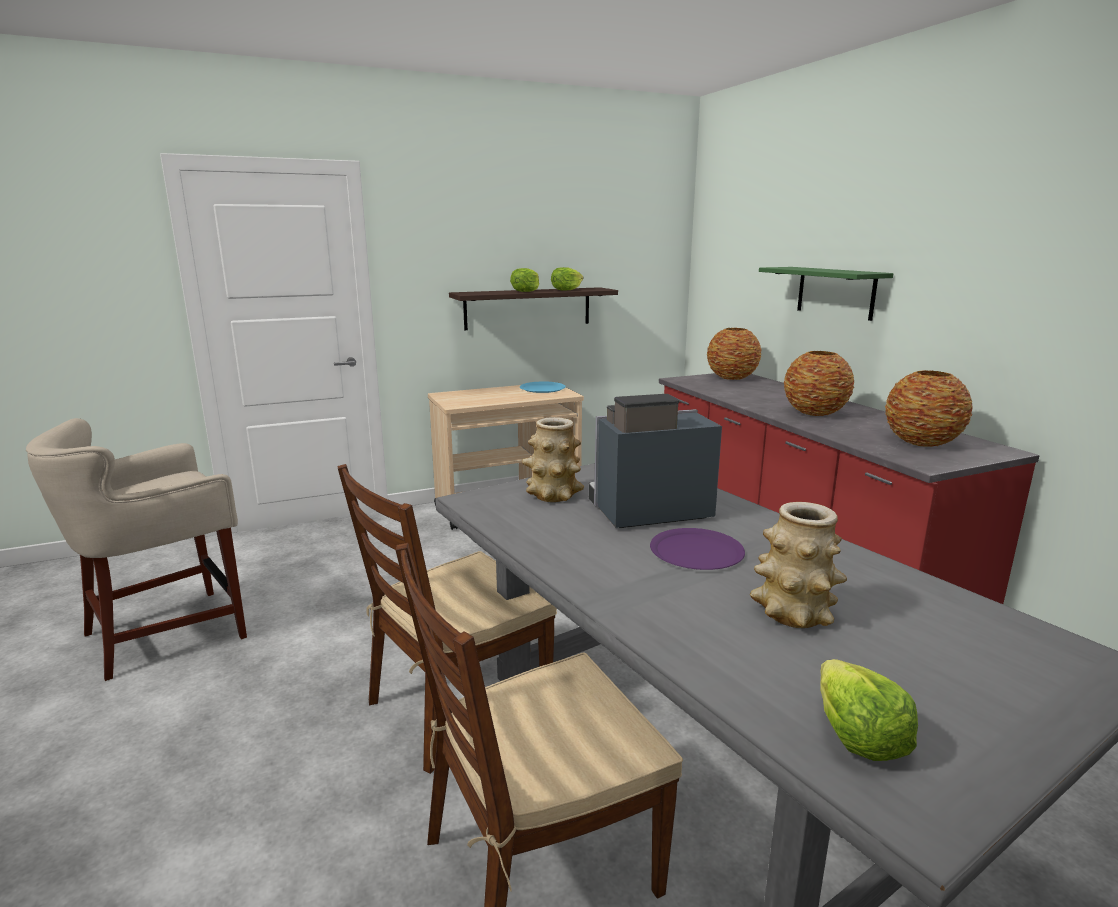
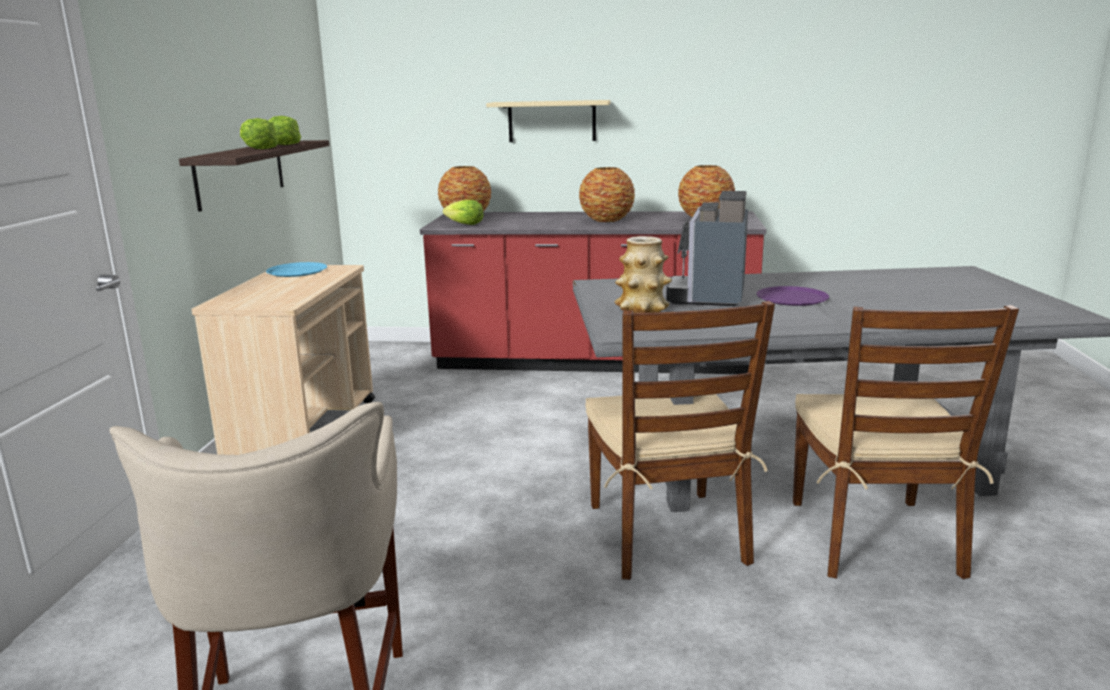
camera: 60 degrees left, 0 degrees up
(793, 613) = (892, 297): vase -> none
(835, 292) = (552, 121): green shelf -> beige shelf
(857, 736) = (1018, 311): lettuce -> lettuce (465, 224)

